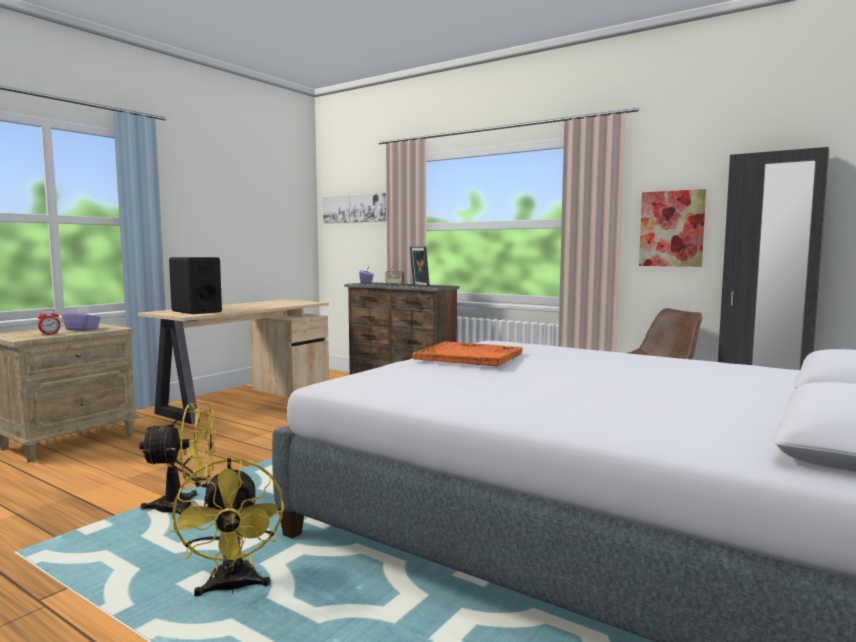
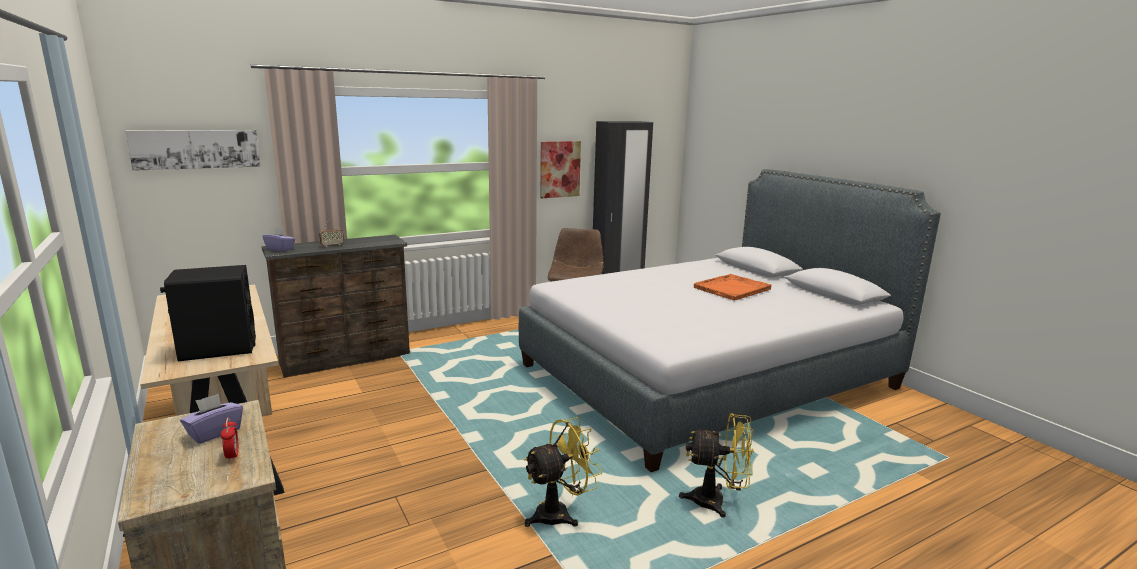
camera: 65 degrees left, 10 degrees up
(185, 506) = (560, 513): yellow fan -> yellow fan turned 45 degrees clockwise
(419, 286) = (374, 243): picture frame -> none
(469, 356) = (622, 301): orange tray -> orange tray (732, 288)

